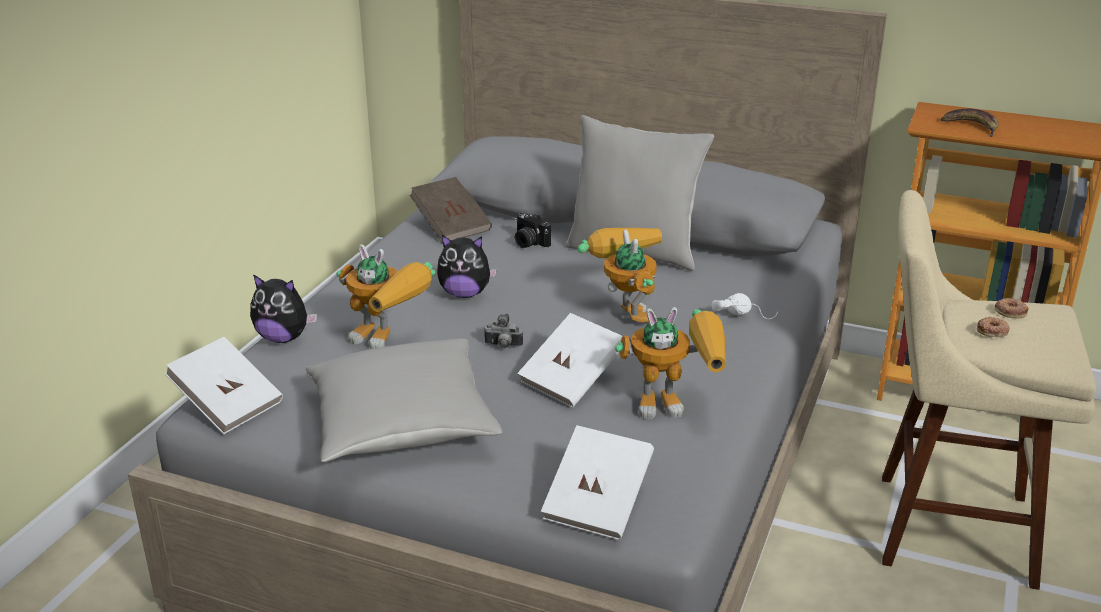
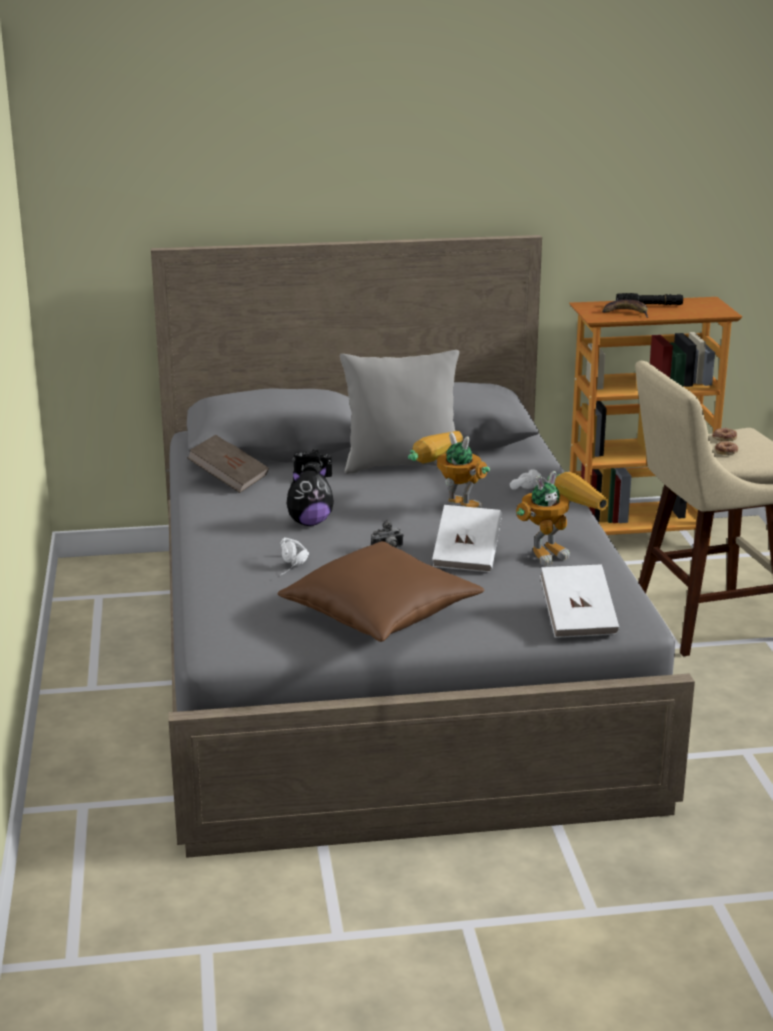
camera: 30 degrees left, 5 degrees down
(228, 404) = (226, 640): white book -> none
(283, 338) = (203, 587): plush toy -> none
(389, 341) = (294, 567): toy robot -> white headphones
(402, 423) = (381, 614): grey pillow -> brown pillow
(1013, 123) = (649, 306): none -> black flashlight

